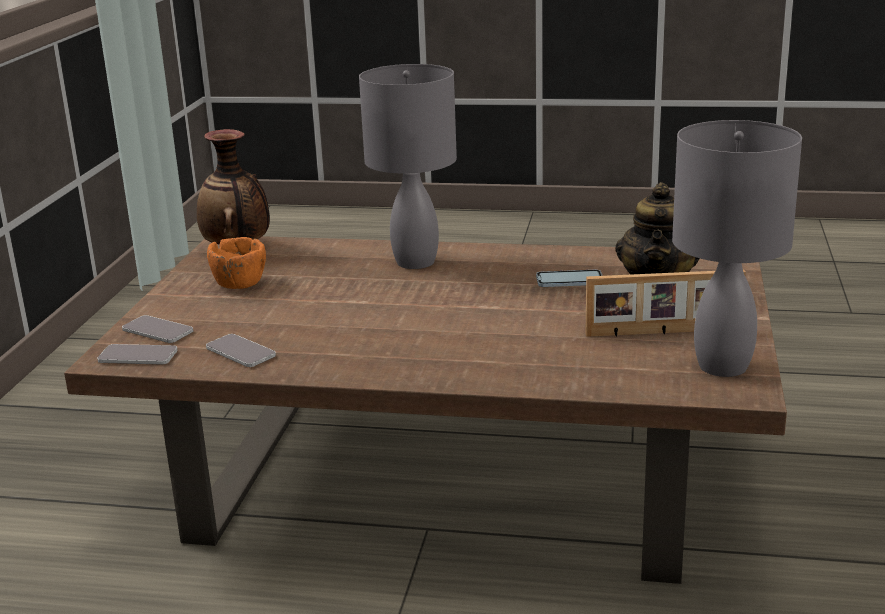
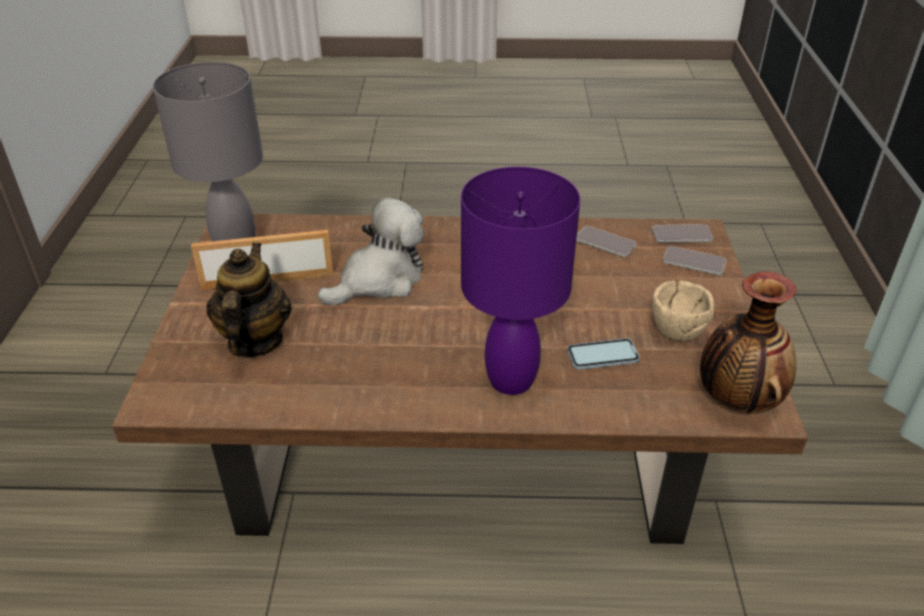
camera: 170 degrees right, 15 degrees up
(240, 284) = (676, 329): orange bowl -> beige bowl
(416, 261) = (511, 381): grey table lamp -> purple table lamp
(529, 328) = (379, 280): none -> plush toy
(569, 281) = (340, 351): phone -> phone (602, 356)

